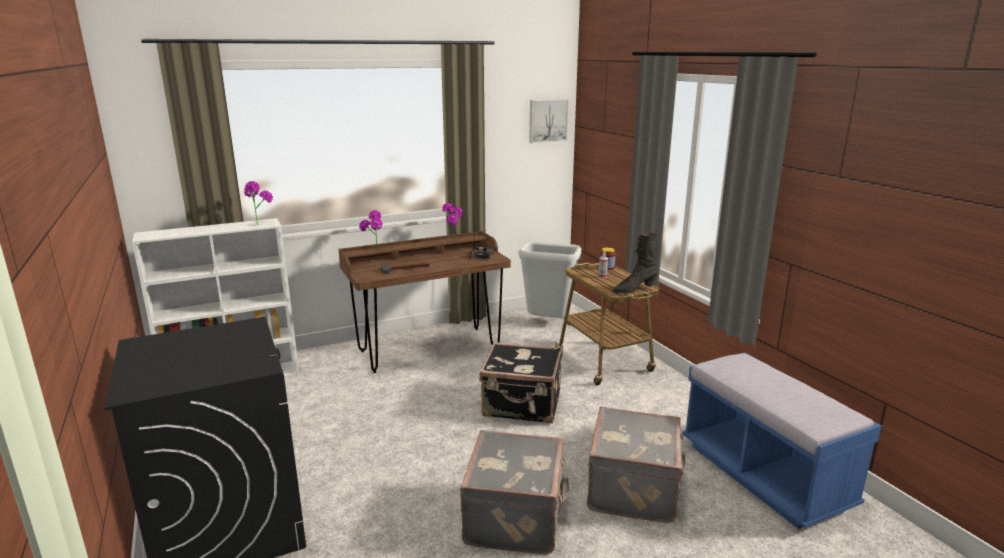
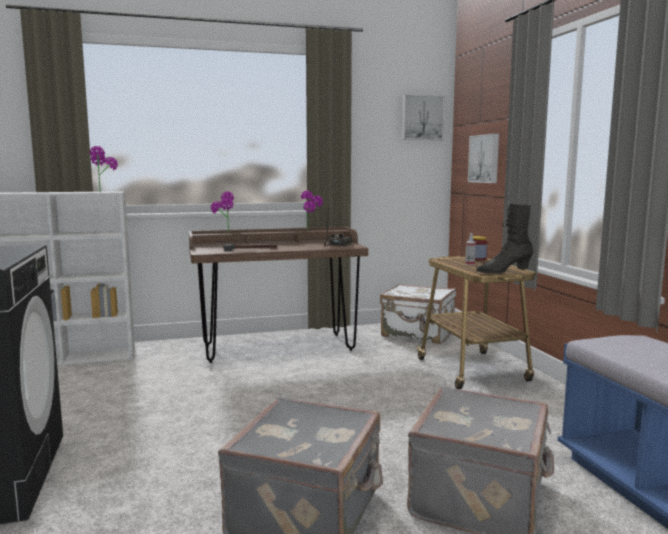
camera: 10 degrees right, 10 degrees down
(522, 405) = (361, 401): black suitcase -> none
(548, 323) = (418, 334): grey trash can -> white suitcase
(608, 167) = (485, 159): none -> picture

